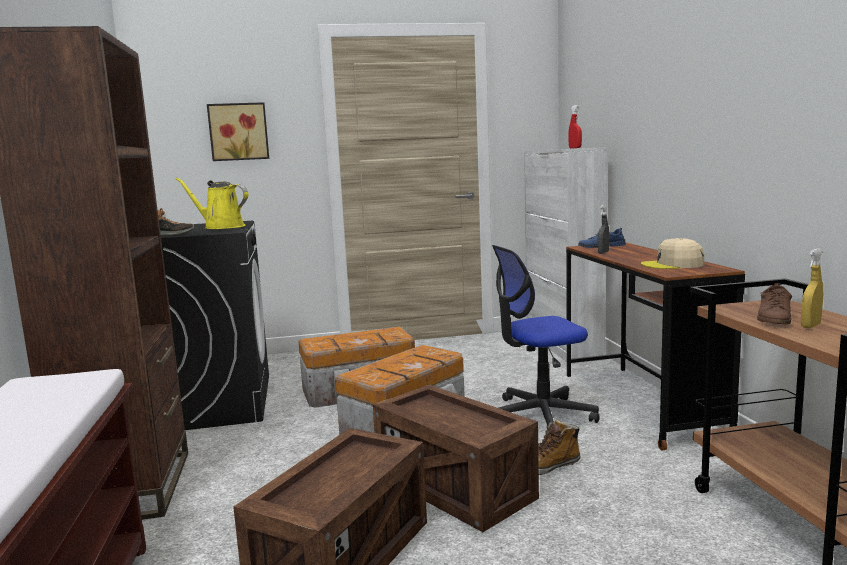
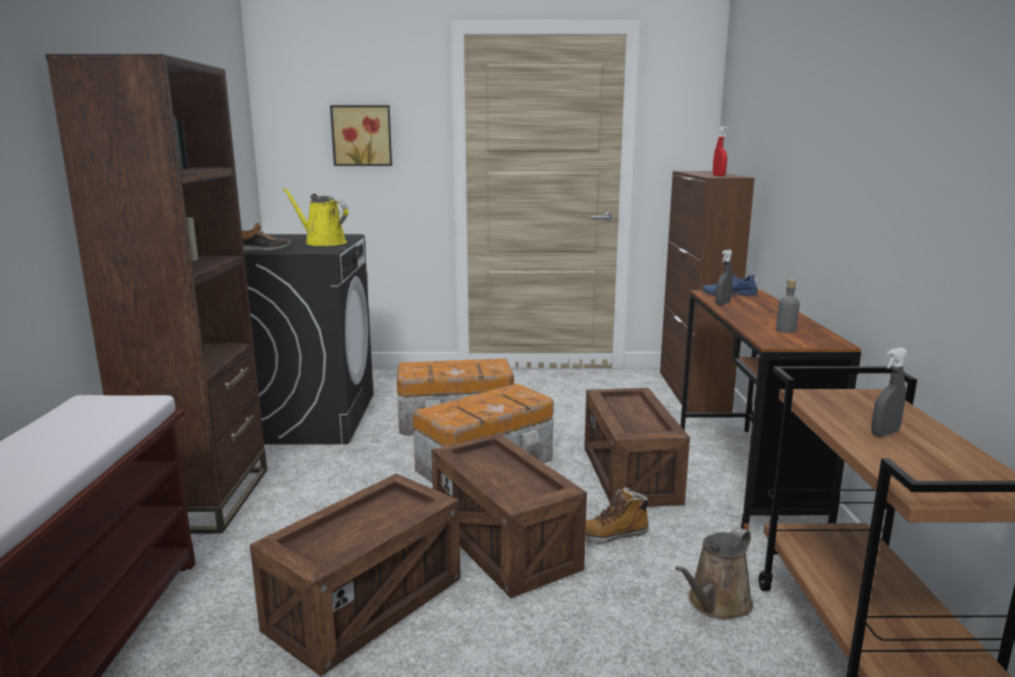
camera: 10 degrees right, 5 degrees up
(540, 416) = (629, 475): office chair -> crate
(562, 345) = (692, 392): white cabinet -> brown cabinet
(668, 509) = (716, 604): none -> brown watering can
(673, 265) = (786, 330): beige cap -> grey bottle
(774, 318) = (852, 417): brown shoe -> none
(810, 326) = (884, 434): yellow spray bottle -> grey spray bottle

